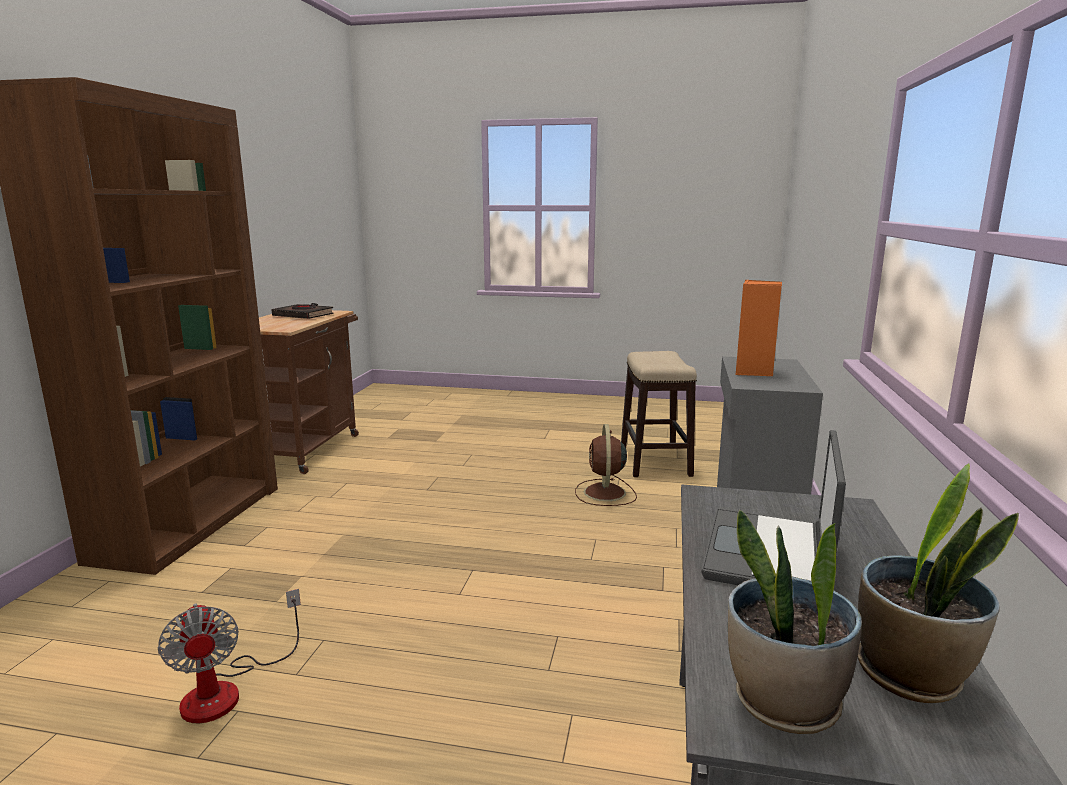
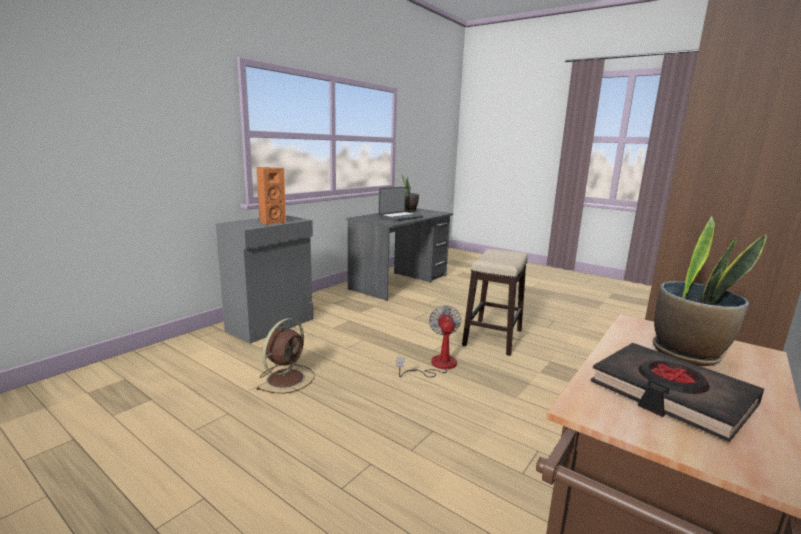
camera: 155 degrees left, 0 degrees up
(227, 689) = (555, 333): fan -> fan (436, 366)
(654, 461) = (178, 401): stool -> stool (492, 338)
(783, 703) = (433, 212): potted plant -> potted plant (687, 353)

